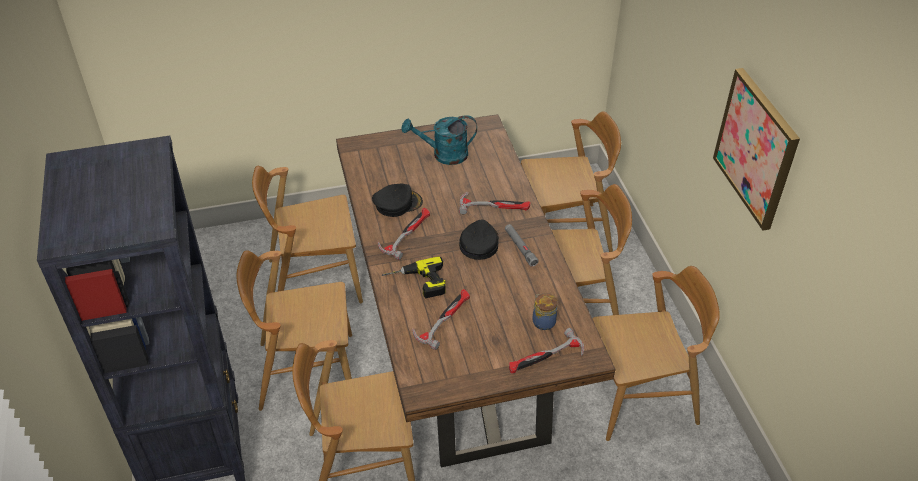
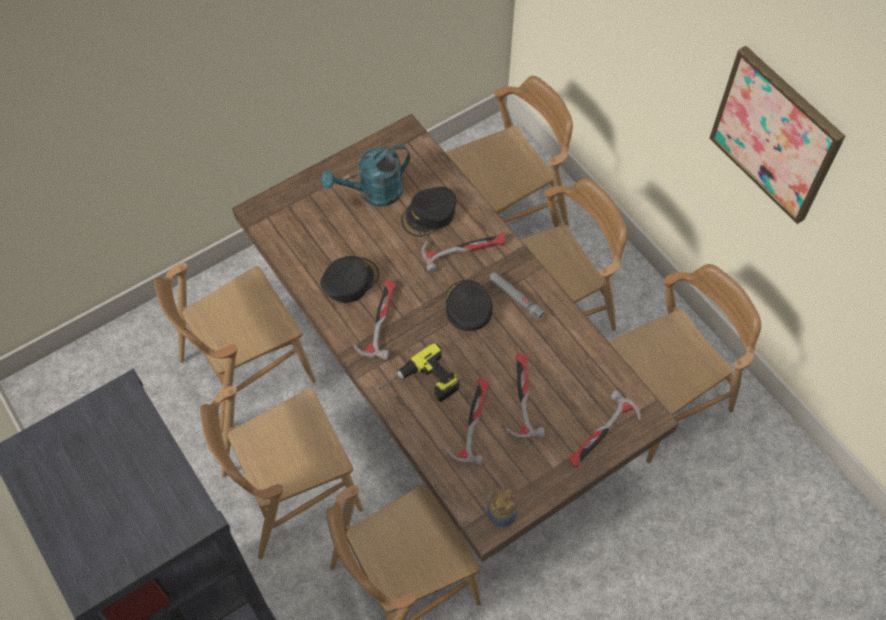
camera: 20 degrees left, 15 degrees up
(479, 178) = (429, 215): none -> black cap
(491, 314) = (521, 397): none -> hammer
(543, 321) = (580, 388): jar -> jar (500, 514)

